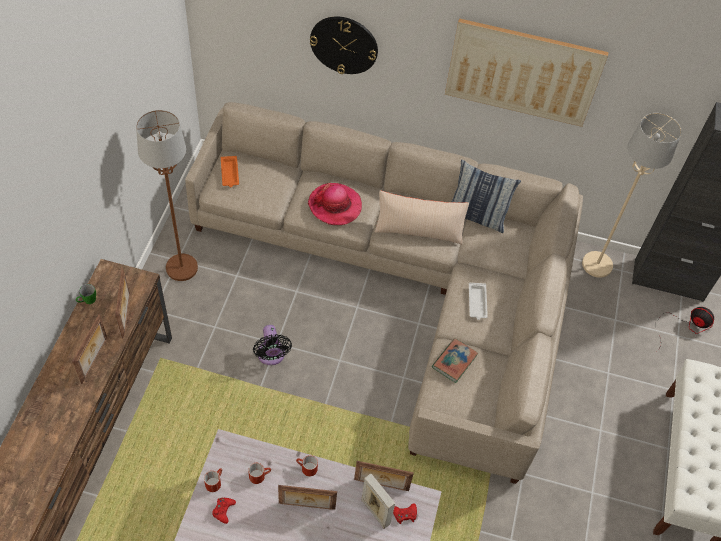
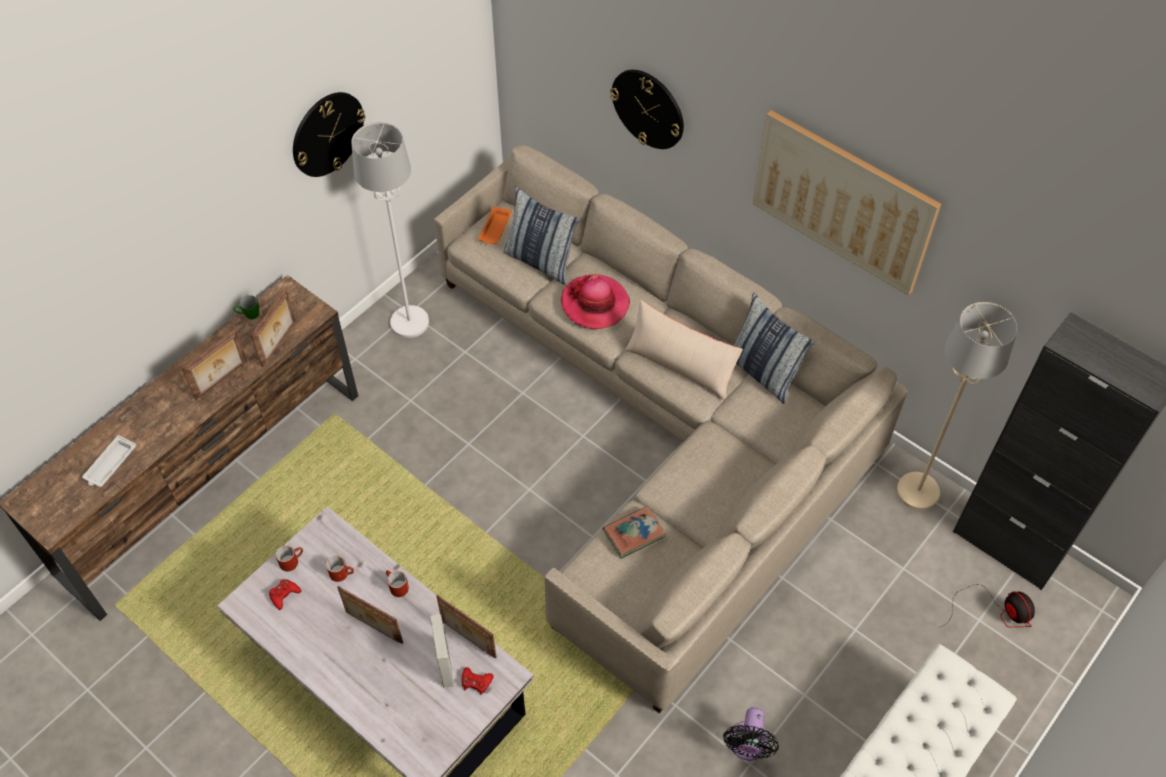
camera: 30 degrees right, 0 degrees up
(110, 132) = (327, 134): none -> wall clock
(182, 267) = (410, 322): brown floor lamp -> white floor lamp
(271, 356) = (455, 455): black fan -> black fan (747, 746)
(277, 187) = (540, 261): none -> pillow
(477, 303) = (702, 475): white tray -> white tray (110, 464)

